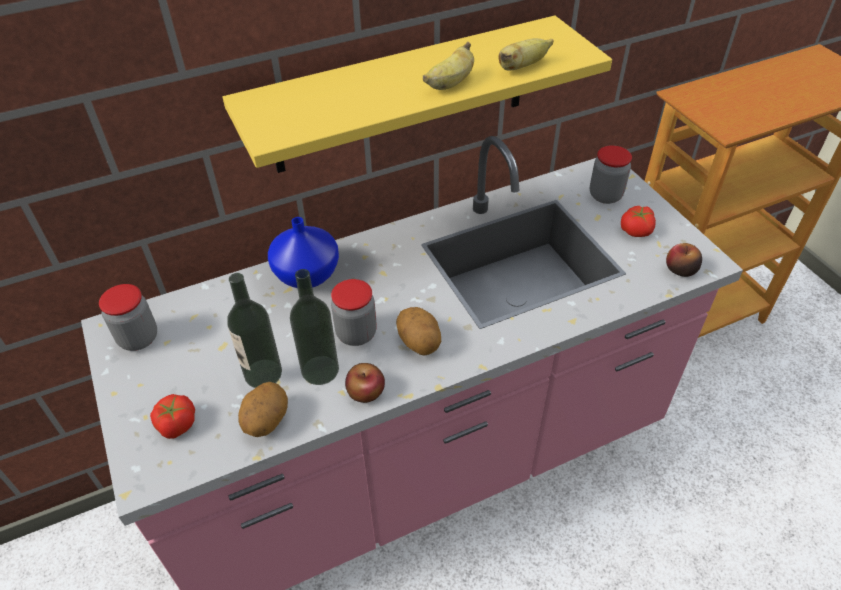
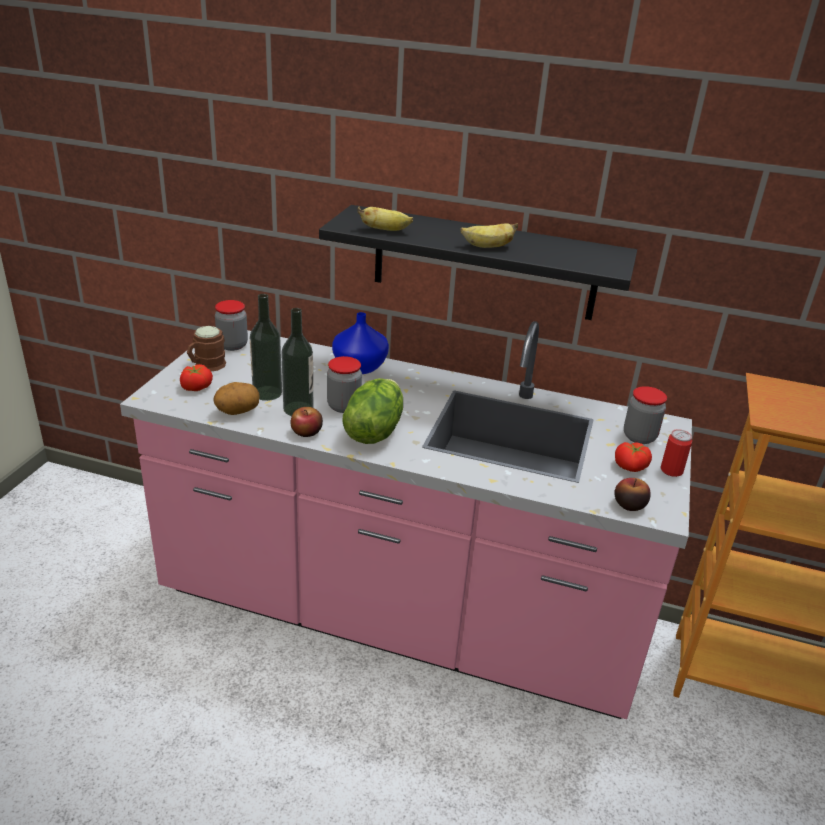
camera: 40 degrees right, 15 degrees down
(148, 388) = (206, 366): none -> brown mug
(402, 96) = (484, 263): yellow shelf -> black shelf
(419, 342) = (373, 431): potato -> lettuce
(522, 66) = (553, 258): banana -> banana (385, 230)
(662, 214) = (671, 470): none -> can

